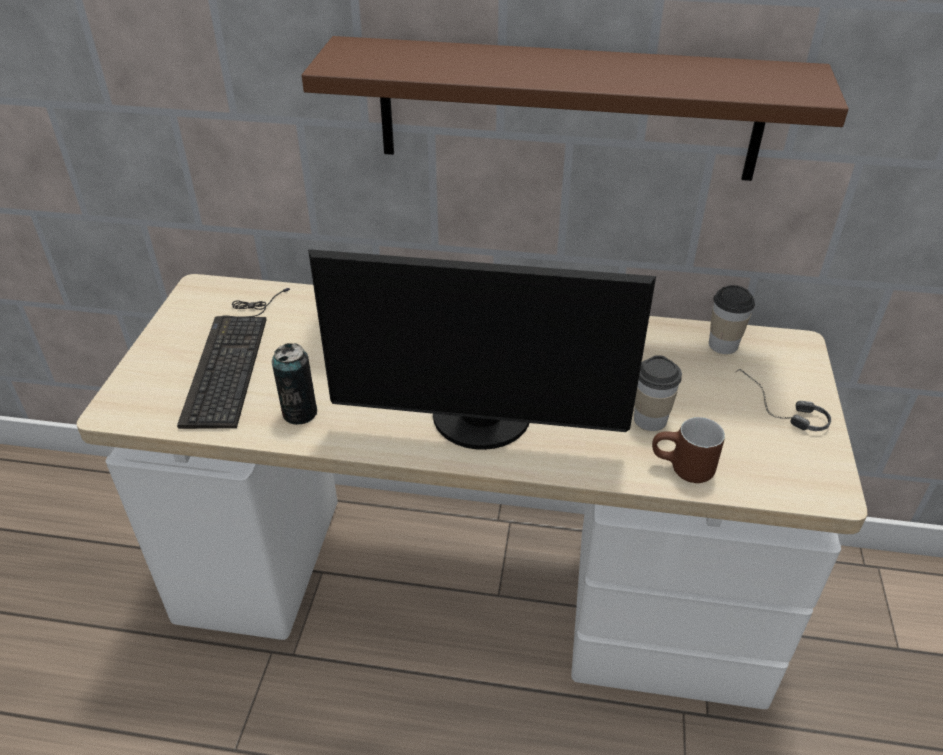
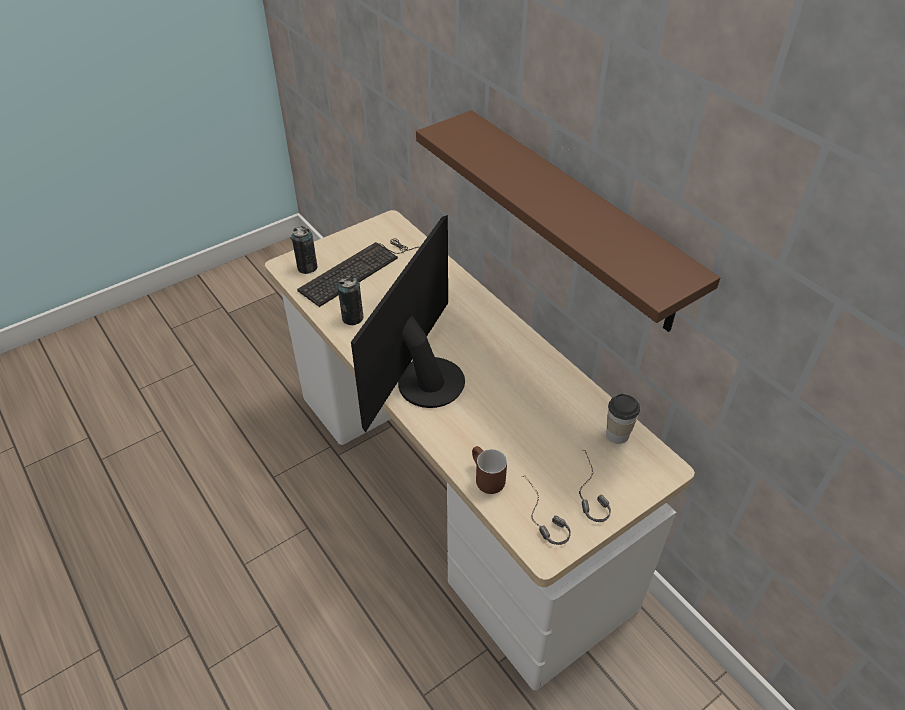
camera: 45 degrees right, 5 degrees up
(154, 395) = (307, 267): none -> can
(480, 422) = (423, 381): monitor -> monitor turned 60 degrees clockwise
(650, 419) = (508, 442): cup -> none
(777, 465) = (539, 517): none -> headphones

